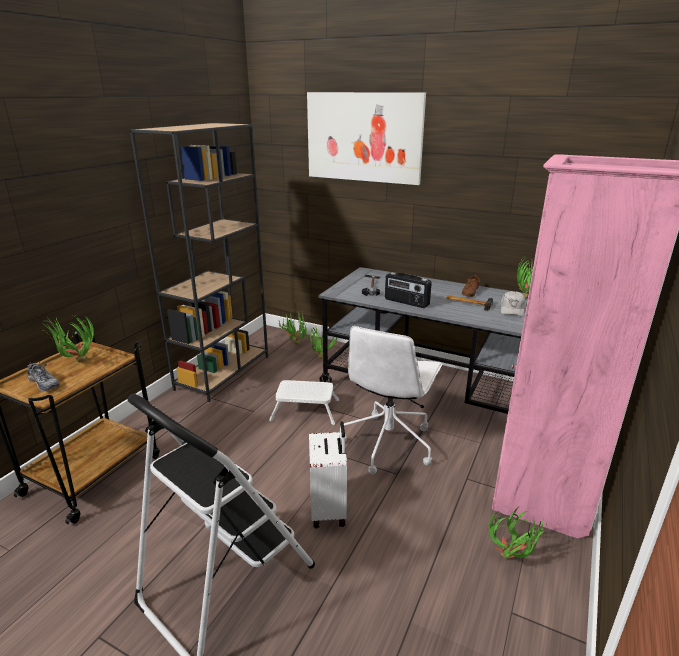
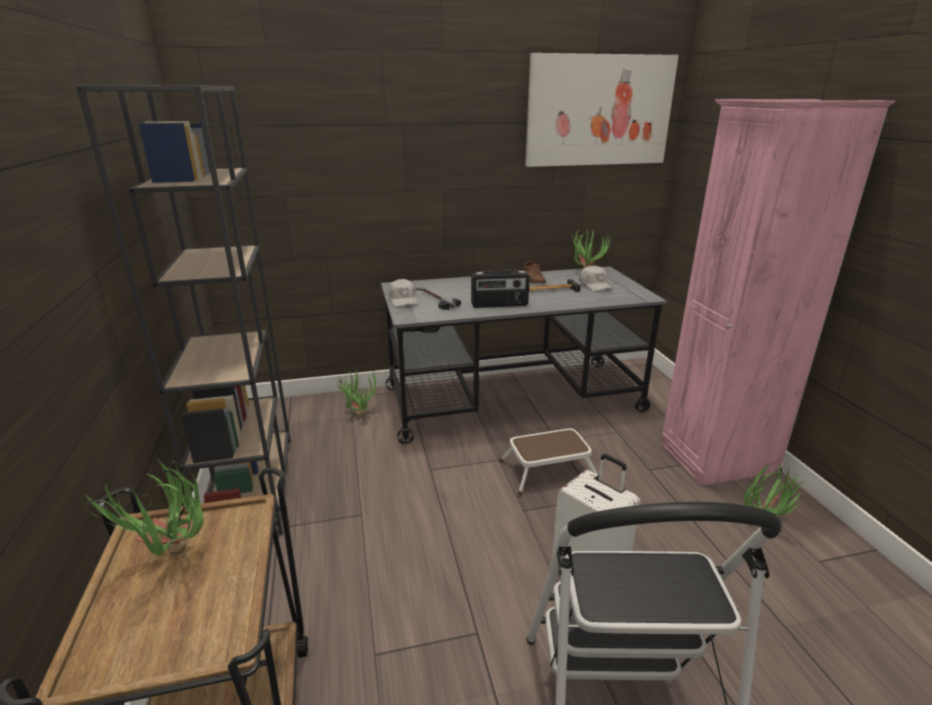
camera: 40 degrees left, 0 degrees up
(44, 383) = (166, 627): shoe -> none
(294, 343) = (302, 411): potted plant -> none
(305, 410) = (422, 482): white step ladder -> none
(351, 282) = (403, 300): none -> white cap
(363, 137) = (368, 108): picture -> picture (599, 111)
(389, 441) = (547, 470): white office chair -> brown step ladder

